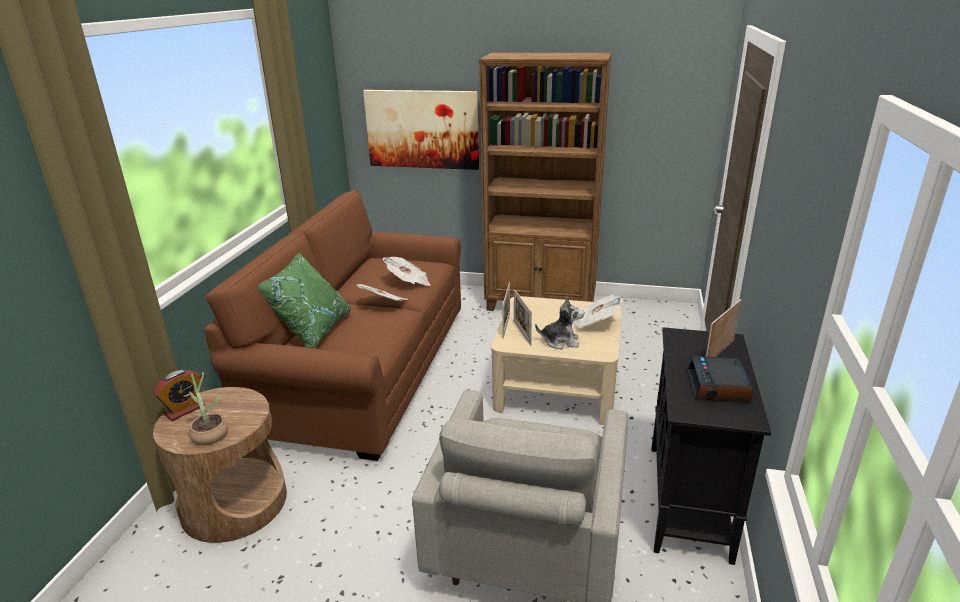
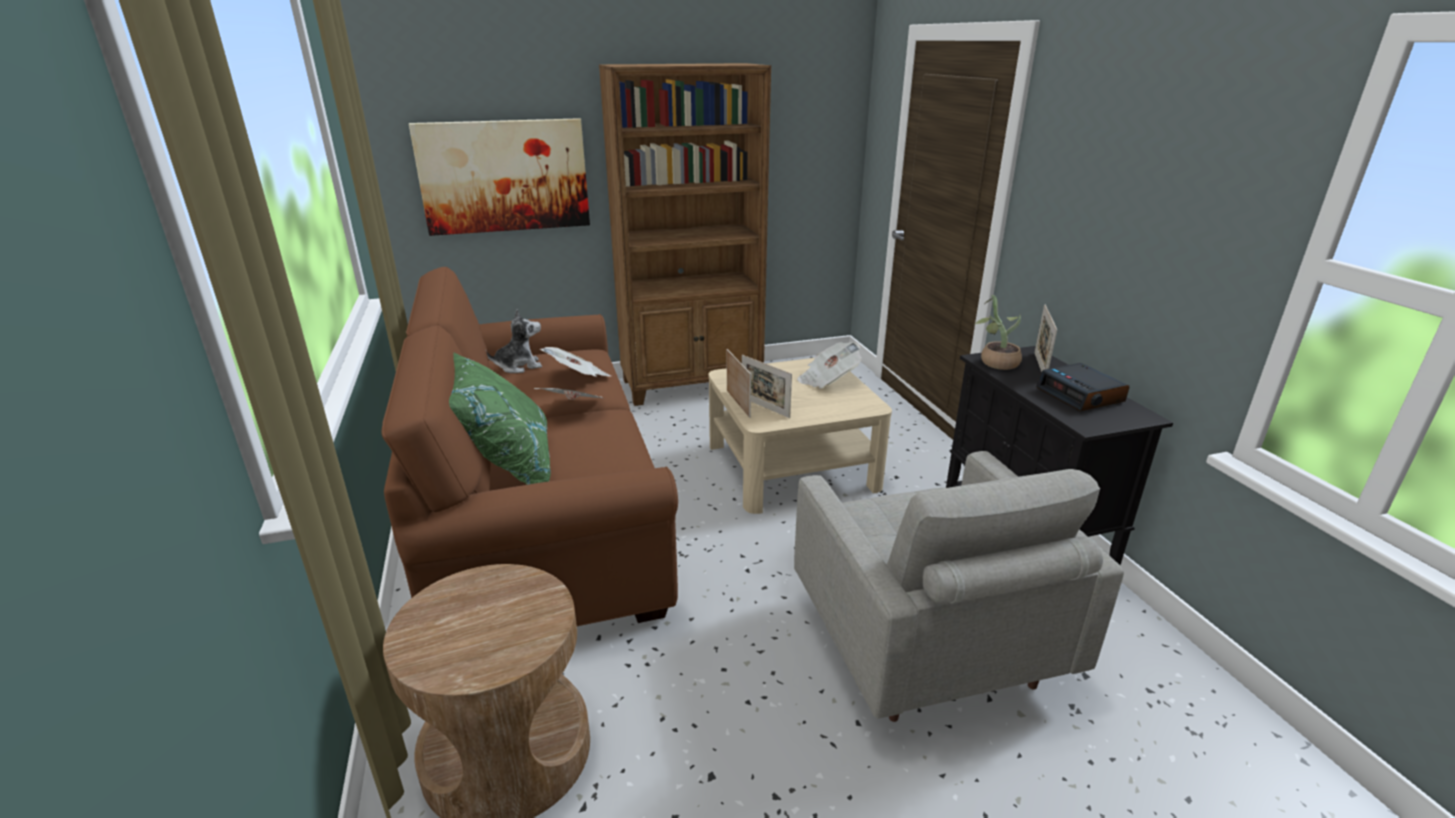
camera: 30 degrees left, 0 degrees up
(184, 410) = (419, 627): alarm clock -> none
(209, 433) = (503, 643): potted plant -> potted plant (994, 362)
(560, 341) = (815, 406): plush toy -> plush toy (519, 366)

